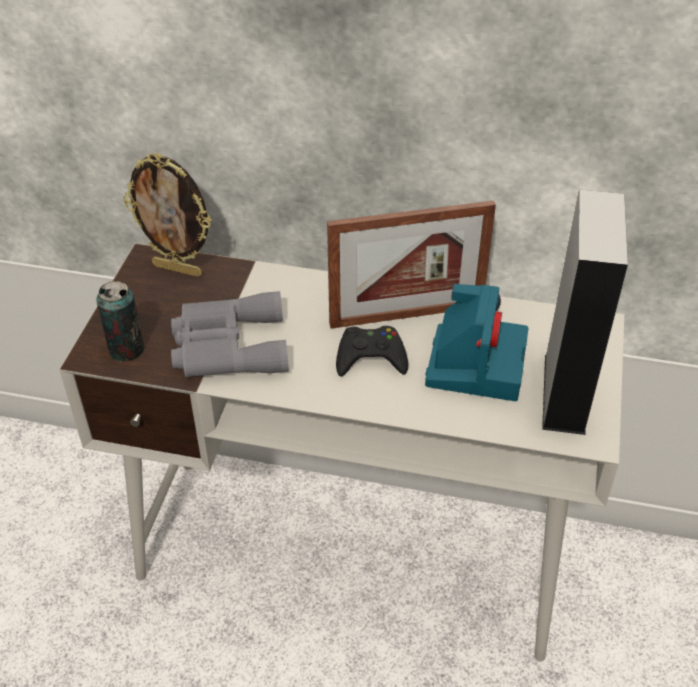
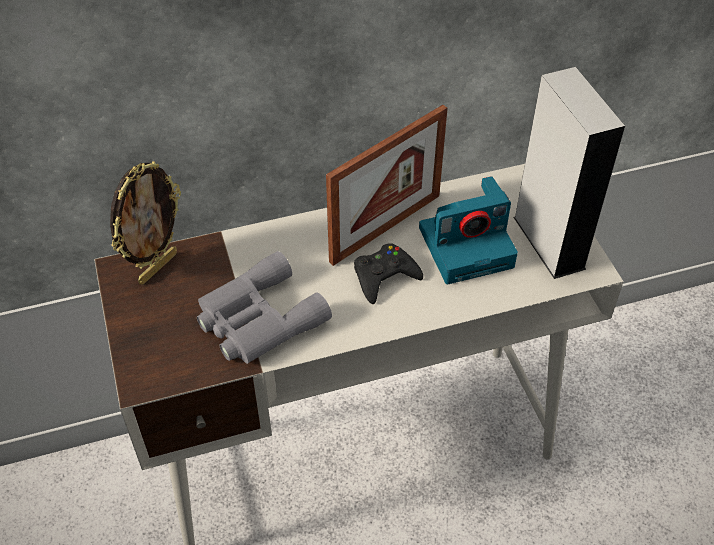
camera: 30 degrees left, 5 degrees up
(126, 349) = (169, 362): can -> none
(178, 269) = (157, 267): picture frame -> picture frame turned 45 degrees counterclockwise
(475, 362) = (467, 246): camera -> camera turned 90 degrees clockwise

